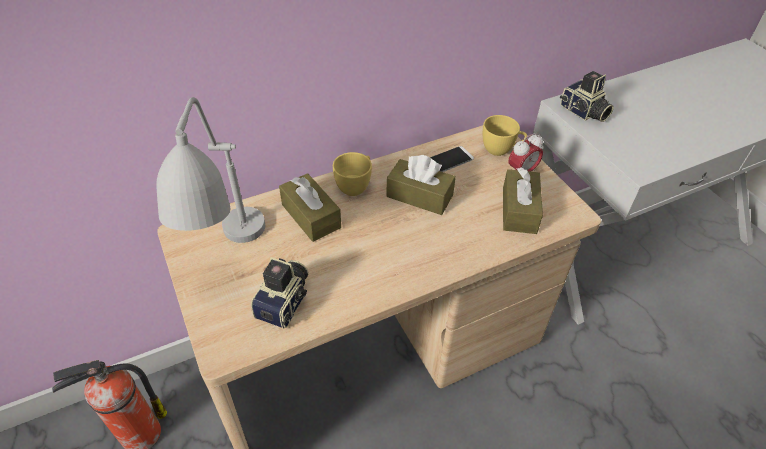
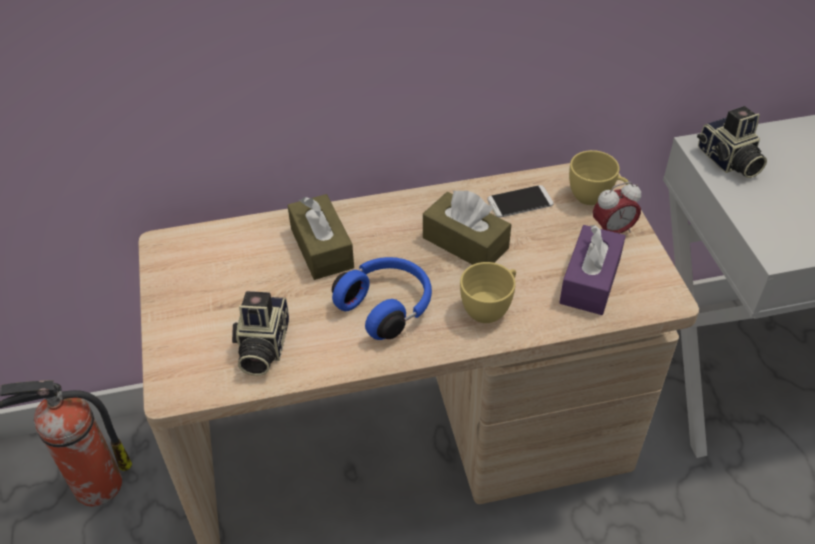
camera: 15 degrees right, 0 degrees up
(231, 263) = (212, 290): grey table lamp -> none
(286, 302) = (261, 347): camera -> camera turned 150 degrees clockwise
(355, 186) = (388, 218): yellow cup -> yellow cup (490, 308)
(376, 253) = (387, 306): none -> blue headphones
(519, 210) = (590, 281): brown tissue box -> purple tissue box

